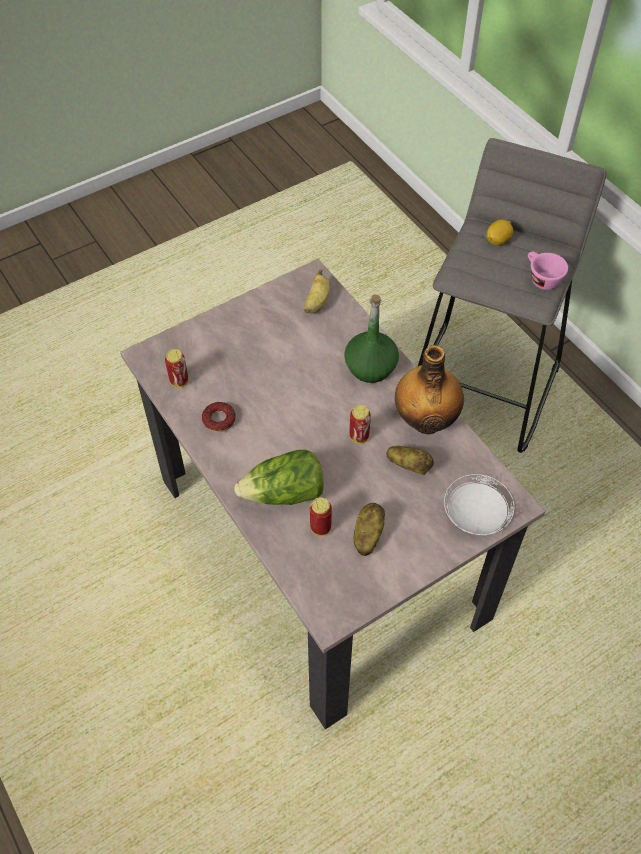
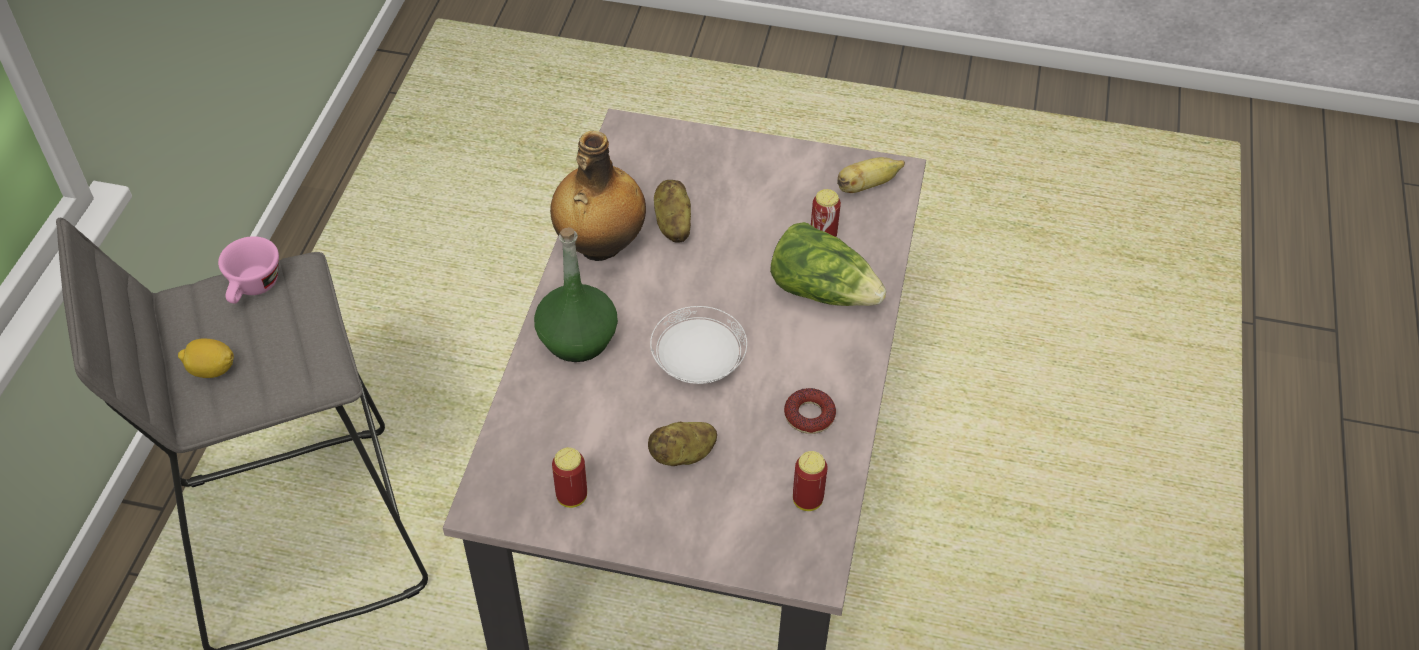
camera: 135 degrees left, 5 degrees down
(317, 303) = (529, 464): banana -> banana (866, 186)
(359, 436) = (684, 283): can -> can (572, 496)
(367, 535) = (787, 202): potato -> potato (683, 455)
(475, 515) = (672, 146): white plate -> white plate (699, 362)

